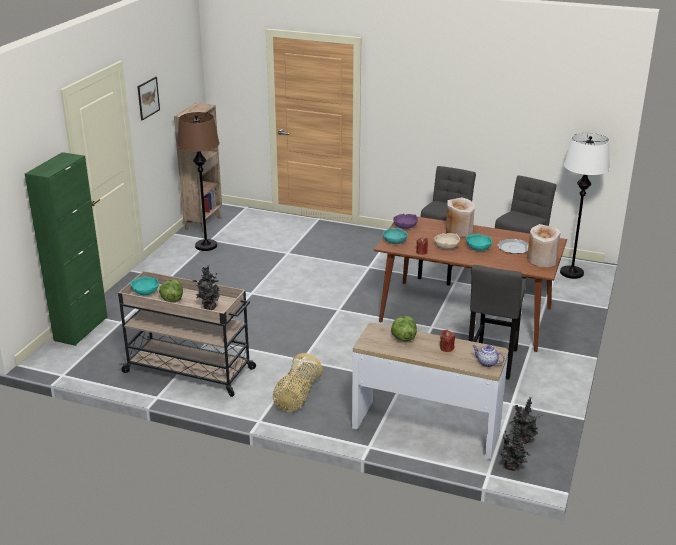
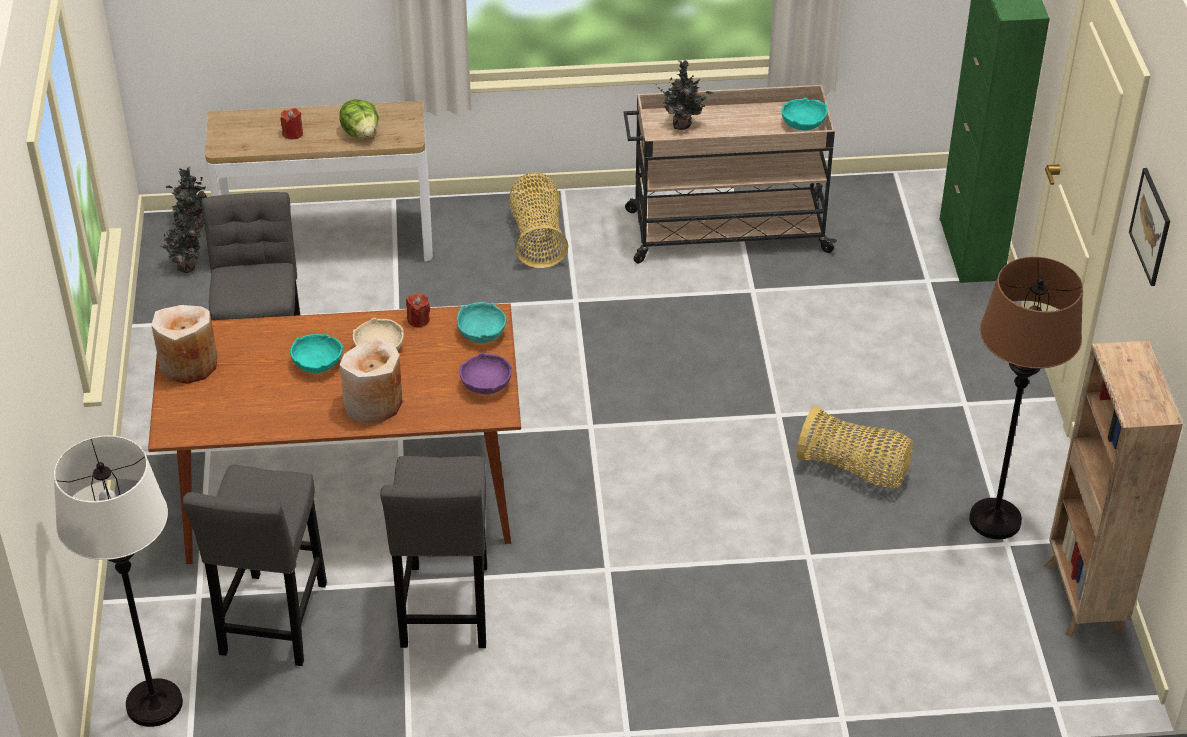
camera: 155 degrees right, 15 degrees up
(172, 300) = (749, 122): lettuce -> none
(240, 270) = (854, 469): none -> basket
(486, 363) = (229, 126): teapot -> none
(513, 248) = (249, 385): plate -> none

